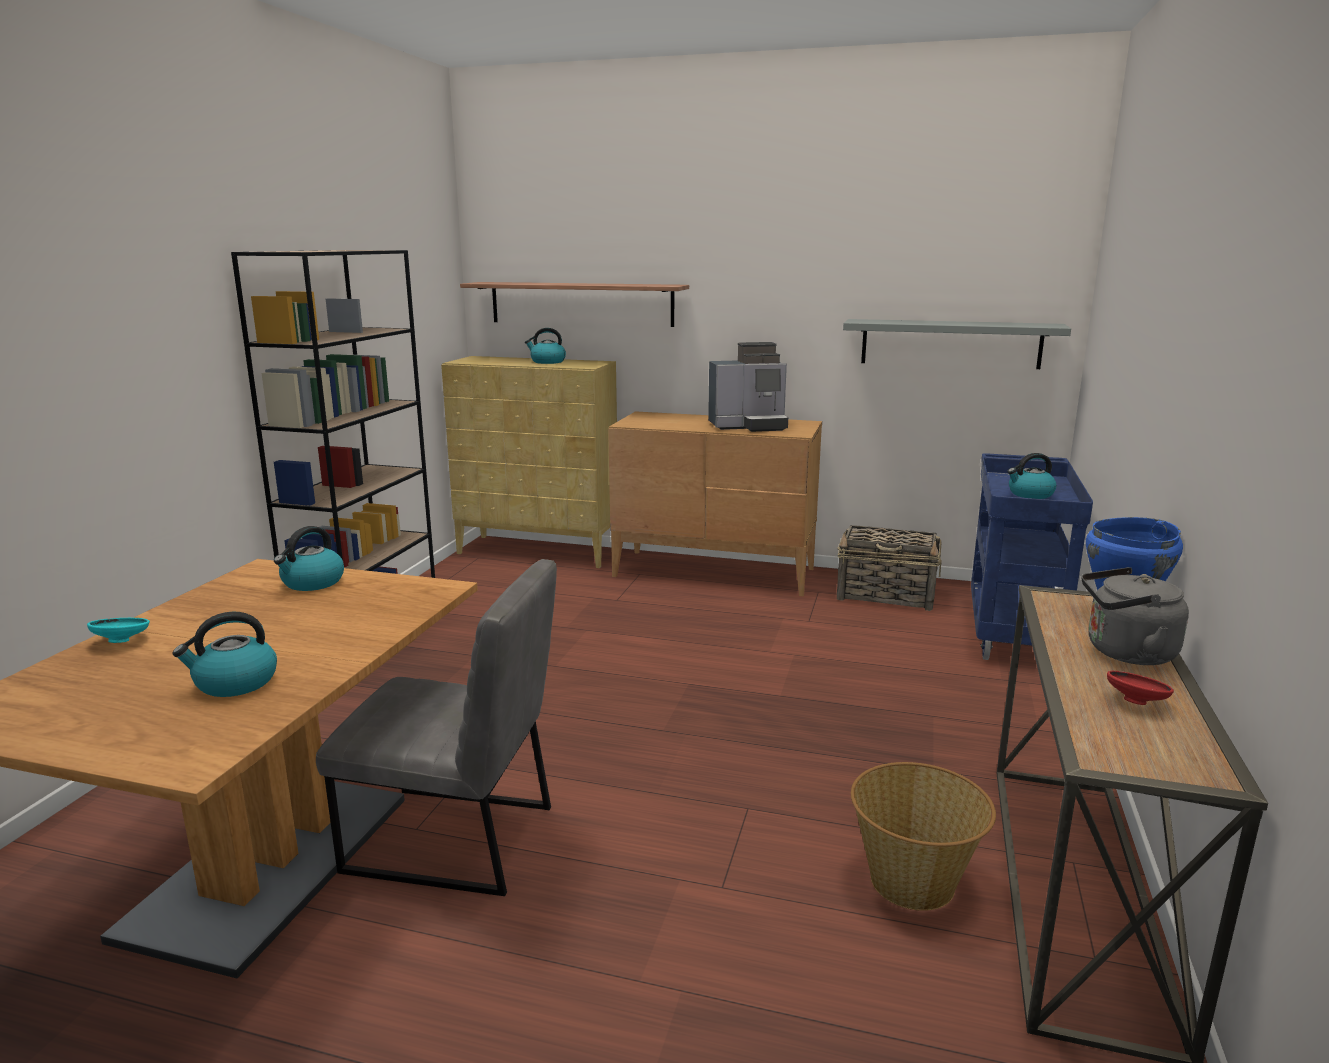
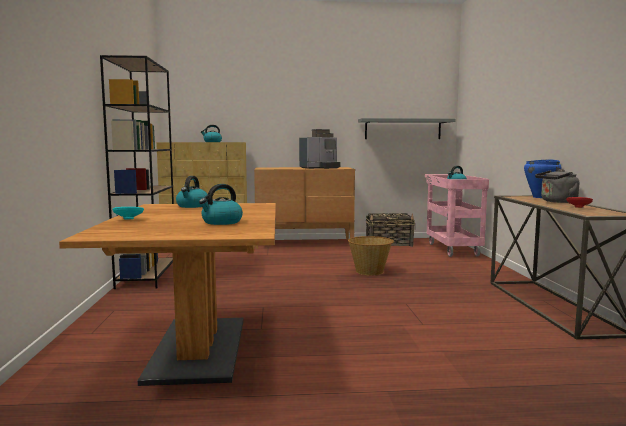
camera: 20 degrees left, 10 degrees down
(455, 840) = (286, 329): grey chair -> none
(581, 303) = (226, 114): shelf -> none
(913, 883) = (494, 312): basket -> basket (370, 272)
(1011, 633) = (451, 249): blue cart -> pink cart

